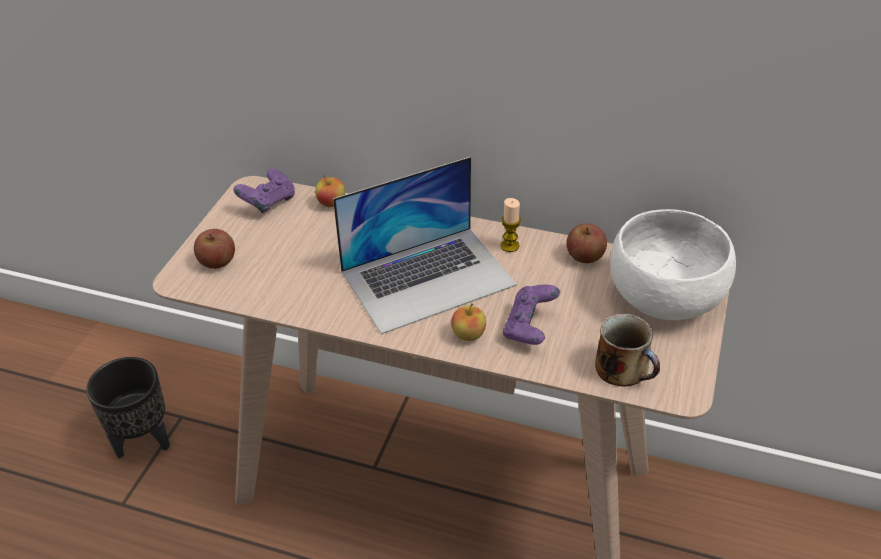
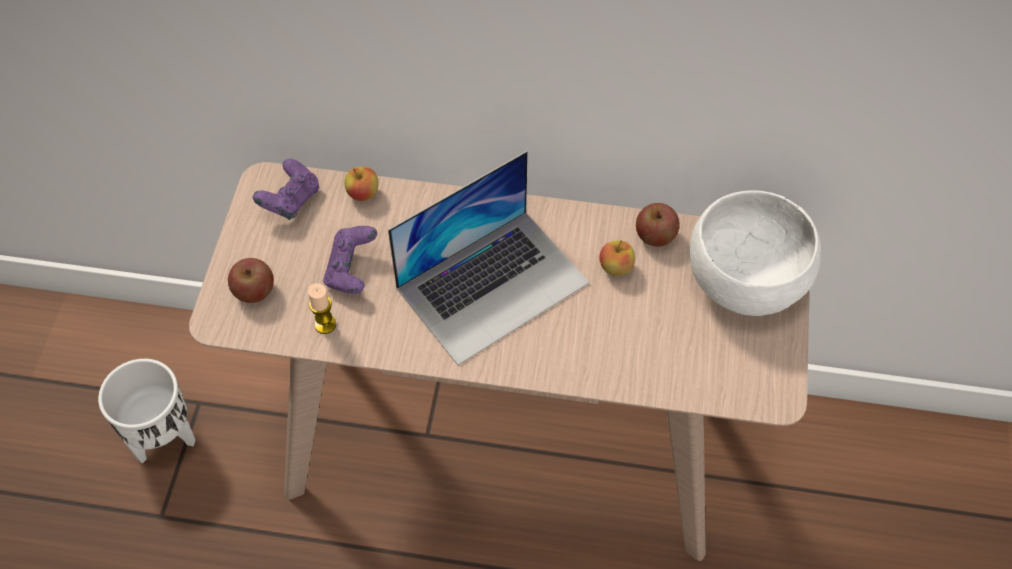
camera: 10 degrees left, 15 degrees up
(143, 440) = (164, 437): black planter -> white planter
(468, 335) = (549, 354): apple -> apple (615, 267)
(510, 246) = (573, 230): candle -> candle (325, 324)
(530, 328) = (612, 337): purple game controller -> purple game controller (352, 270)
(624, 369) = (715, 376): mug -> none

